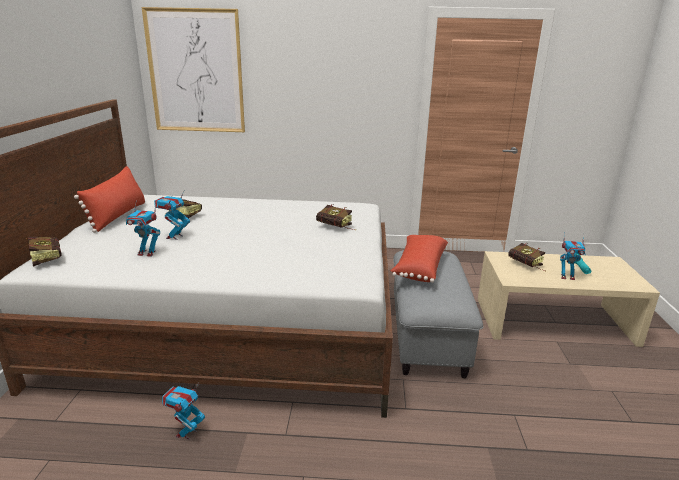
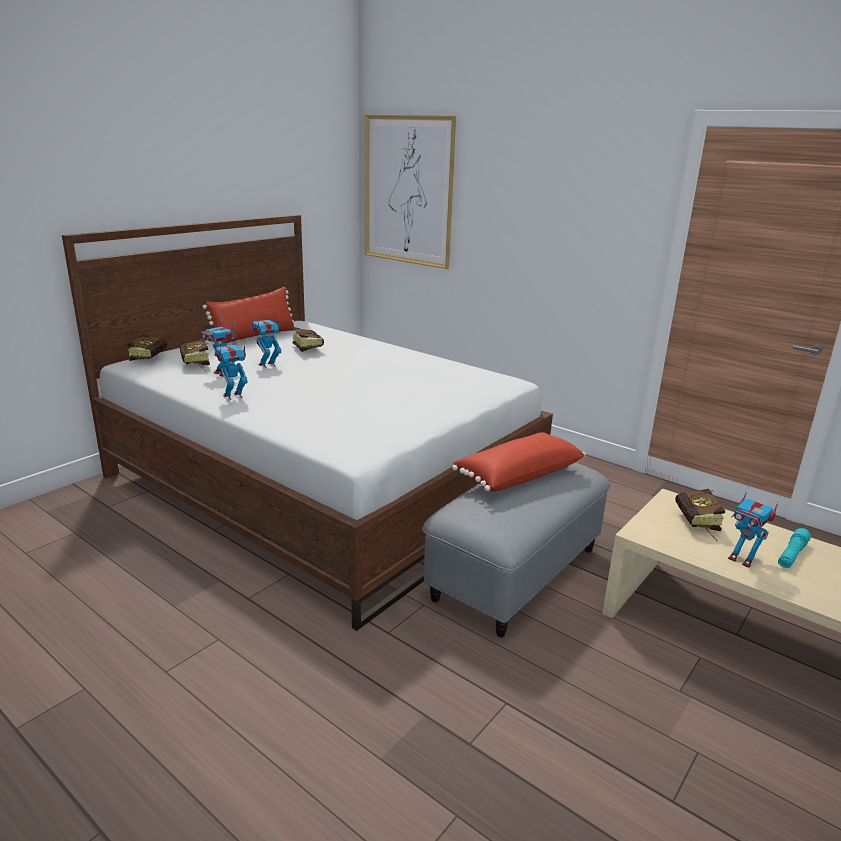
camera: 35 degrees right, 0 degrees up
(186, 433) = (177, 558): toy robot -> toy robot (233, 396)
(337, 228) = (434, 396): book -> book (196, 365)

